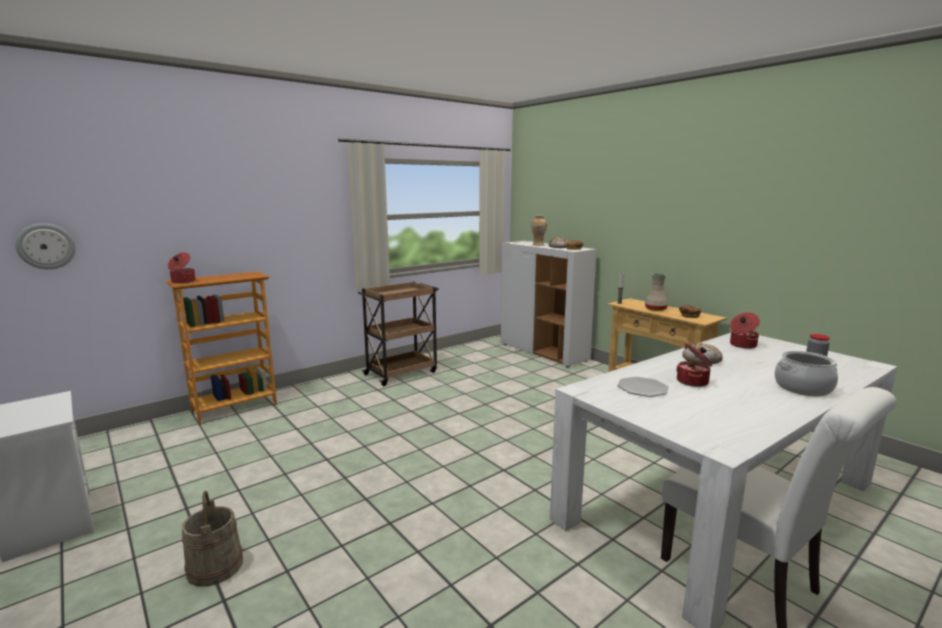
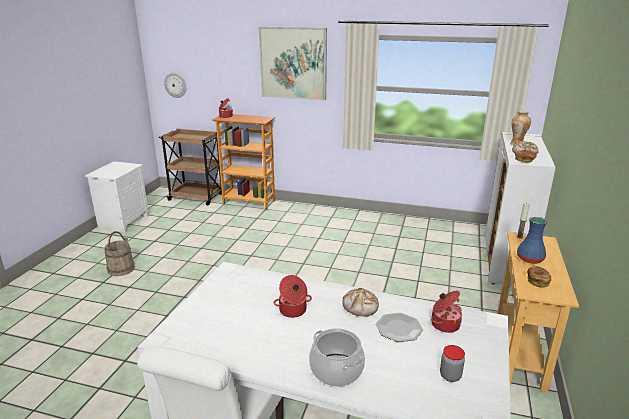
camera: 55 degrees right, 10 degrees up
(275, 194) = (293, 63): none -> picture
(402, 373) = (362, 223): brown cart -> brown cart (197, 197)
(642, 388) = (255, 292): plate -> plate (399, 328)
(655, 309) = (530, 259): beige vase -> blue vase

